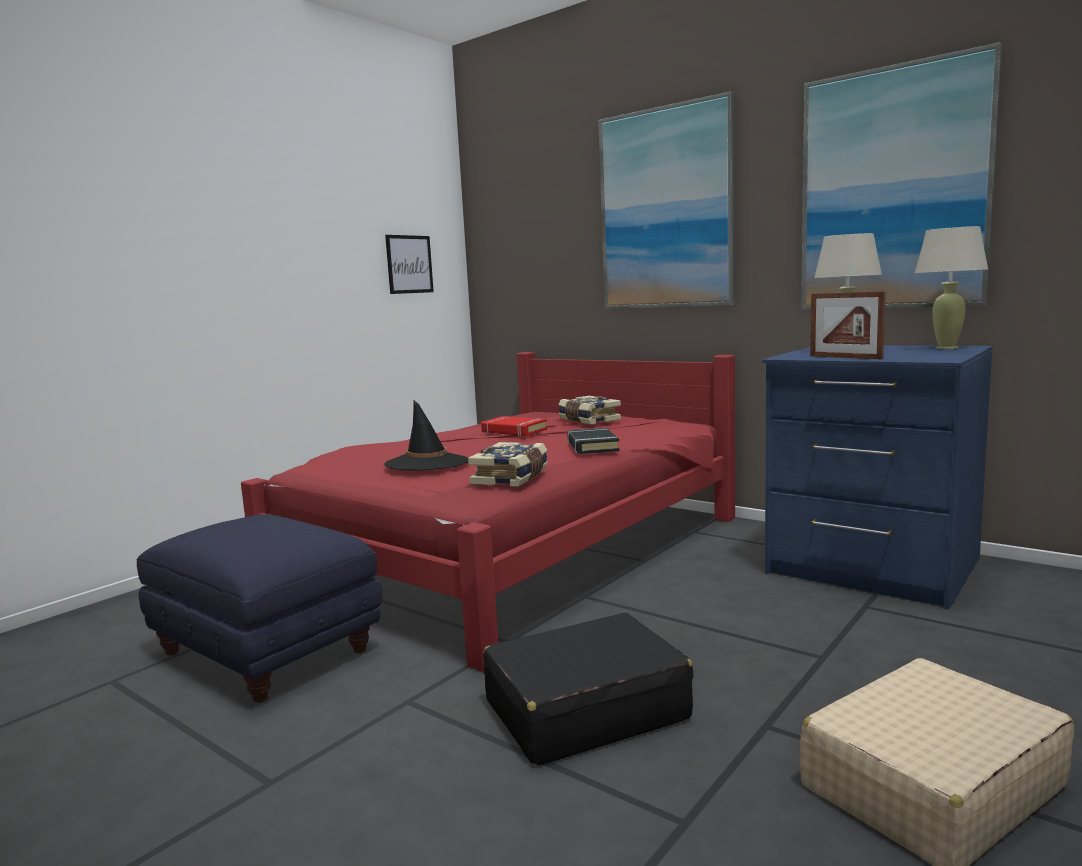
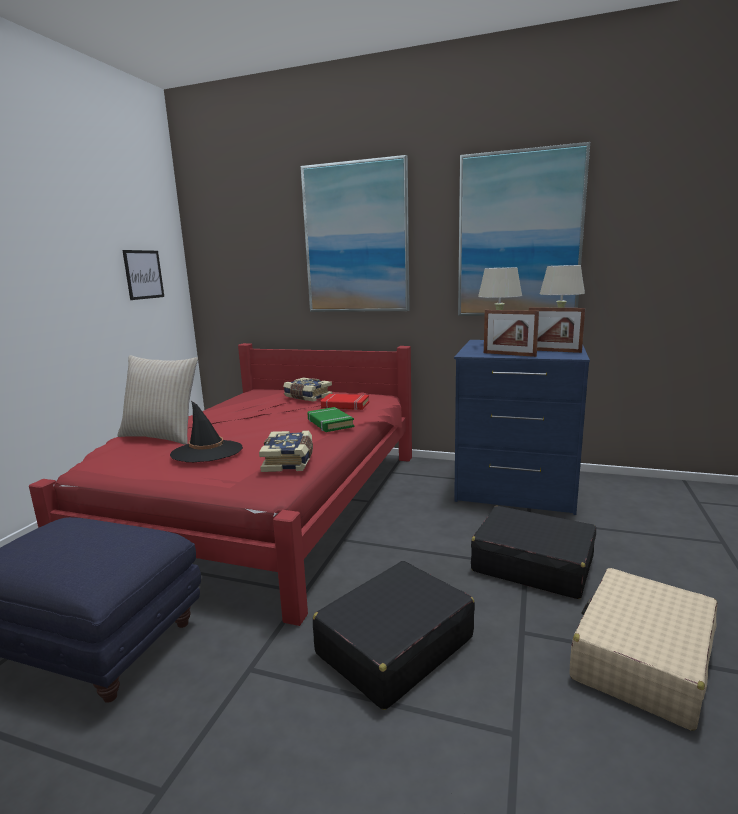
camera: 20 degrees left, 5 degrees up
(392, 448) = (162, 436): none -> beige pillow
(514, 431) = (256, 411): red book -> red book (345, 405)
(592, 446) = (330, 423): black book -> green book
(834, 656) = (532, 564): none -> black suitcase
(921, 354) = (553, 351): none -> picture frame

